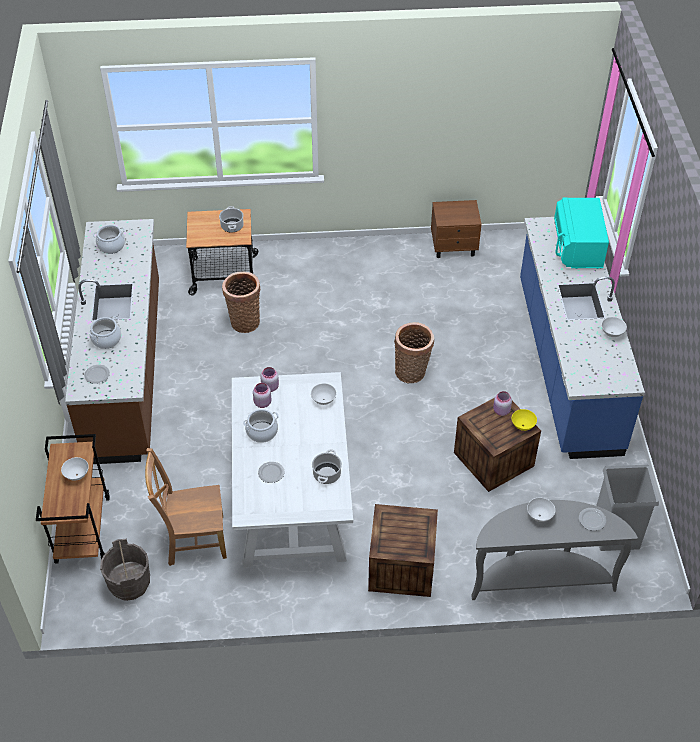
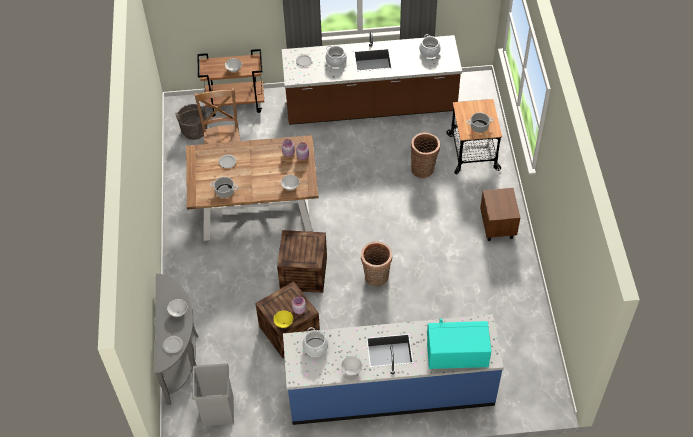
camera: 90 degrees right, 5 degrees up
(262, 432) = (262, 154): cooking pot -> cooking pot (315, 347)
(291, 497) = (257, 207): white dining table -> brown dining table
(401, 567) = (197, 272): crate -> crate (303, 273)
(454, 247) = (528, 309): brown nightstand -> brown nightstand (497, 227)

